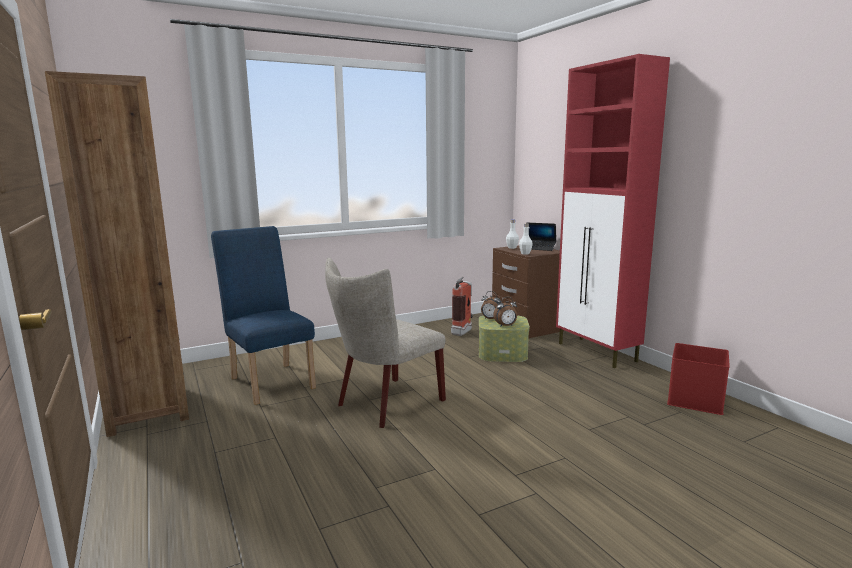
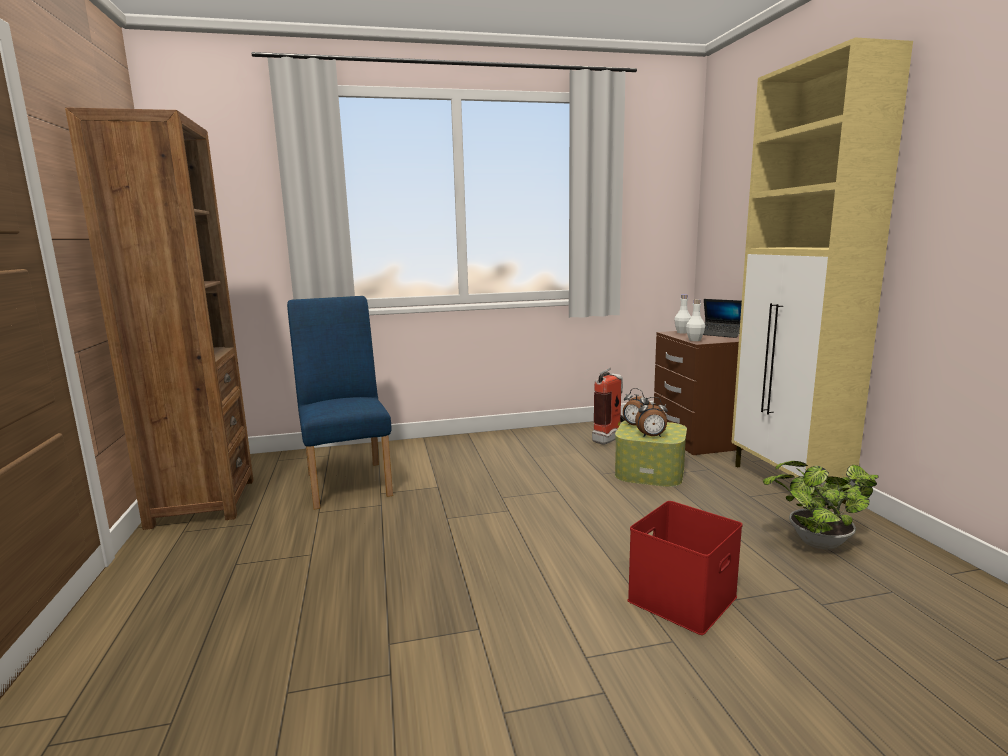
camera: 15 degrees right, 0 degrees up
(385, 404) = (463, 526): beige chair -> none
(597, 352) = (787, 484): red cabinet -> beige cabinet
(627, 388) = (814, 543): none -> potted plant
(694, 399) = (923, 573): red storage box -> red storage box (681, 597)

